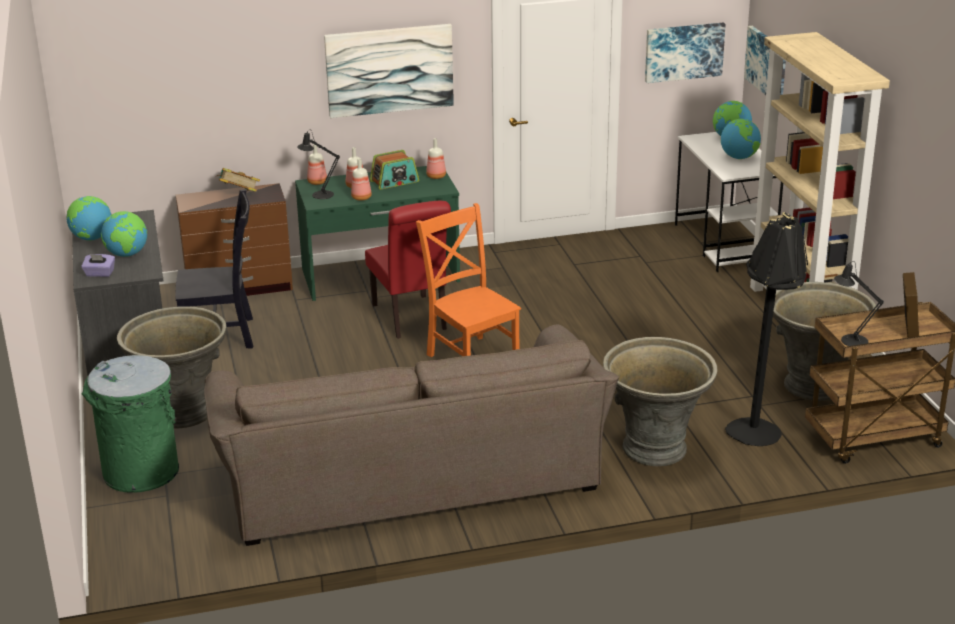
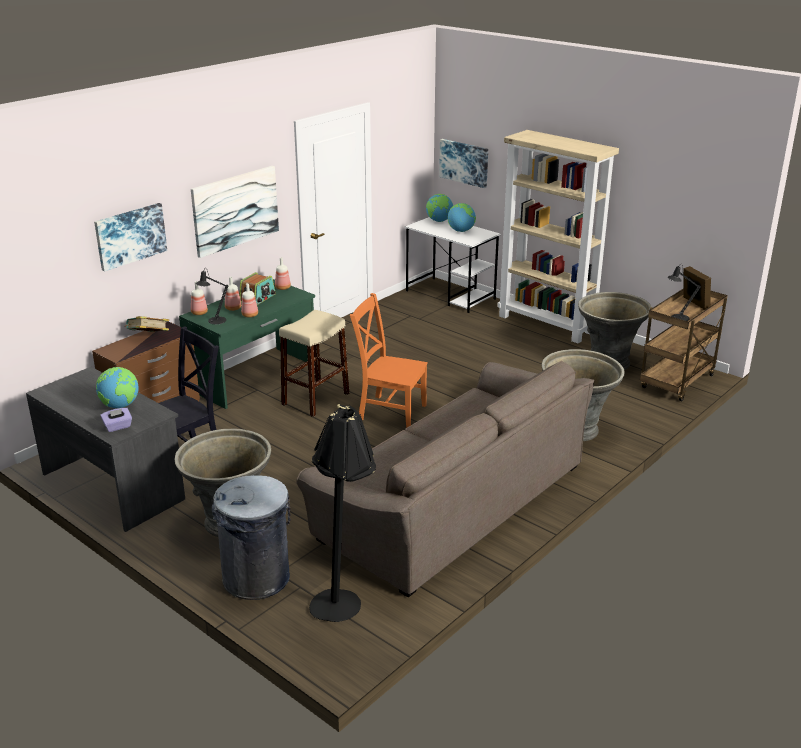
camera: 35 degrees left, 0 degrees up
(91, 238) = (68, 402): globe -> none
(141, 472) = (257, 578): green trash can -> grey trash can
(411, 319) = (315, 399): red chair -> beige stool
(683, 51) = (403, 164): picture -> picture (130, 236)
(758, 439) = (621, 404): black floor lamp -> black floor lamp (343, 612)

